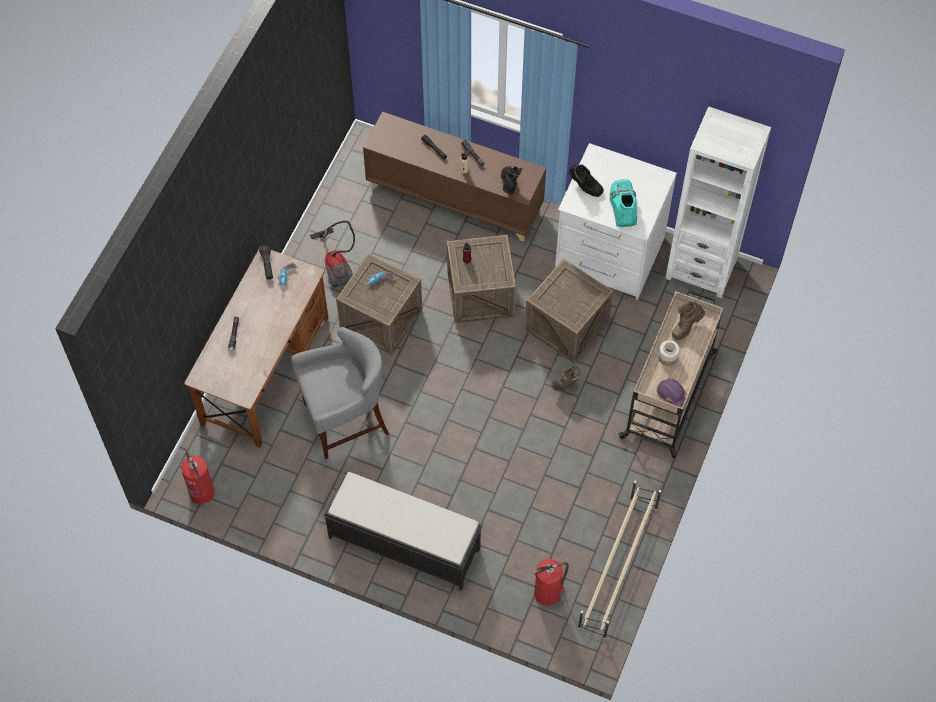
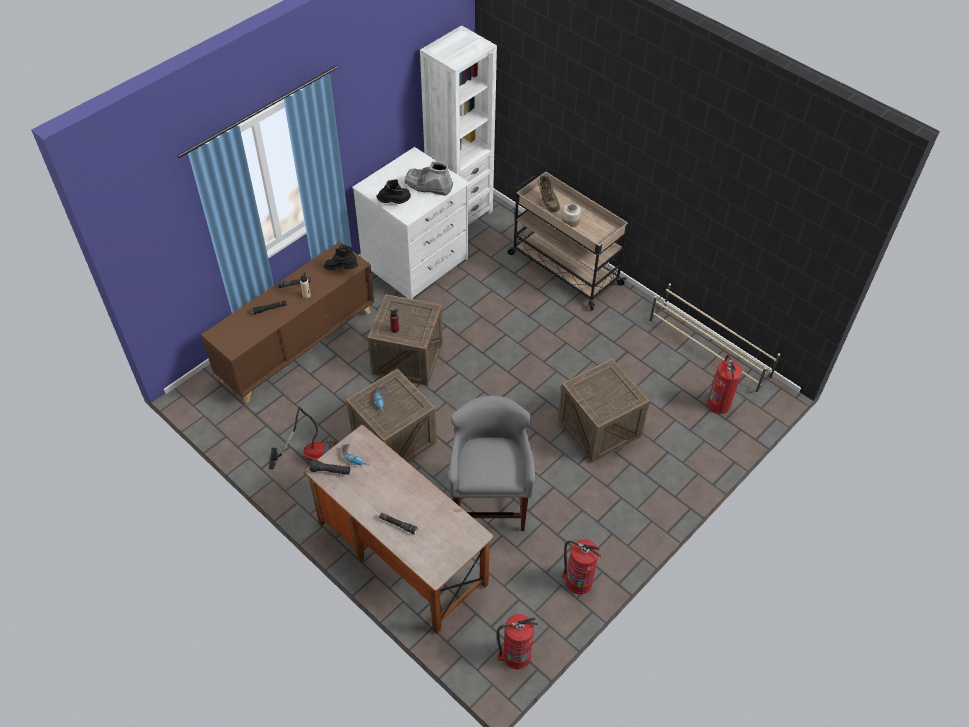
camera: 70 degrees left, 10 degrees down
(290, 519) = (578, 581): none -> fire extinguisher
(403, 543) = (636, 494): black bench -> none
(566, 383) = (525, 328): brown boot -> none
(567, 326) = (469, 310): crate -> crate (599, 428)
(623, 206) = (428, 186): turquoise boot -> grey boot
(671, 395) = (607, 230): purple hard hat -> none

